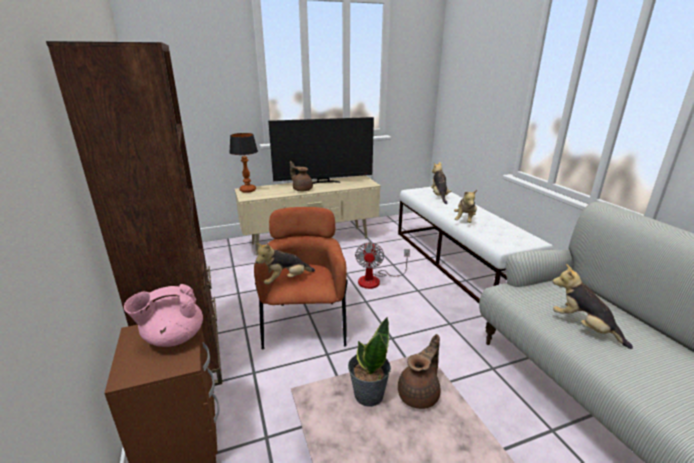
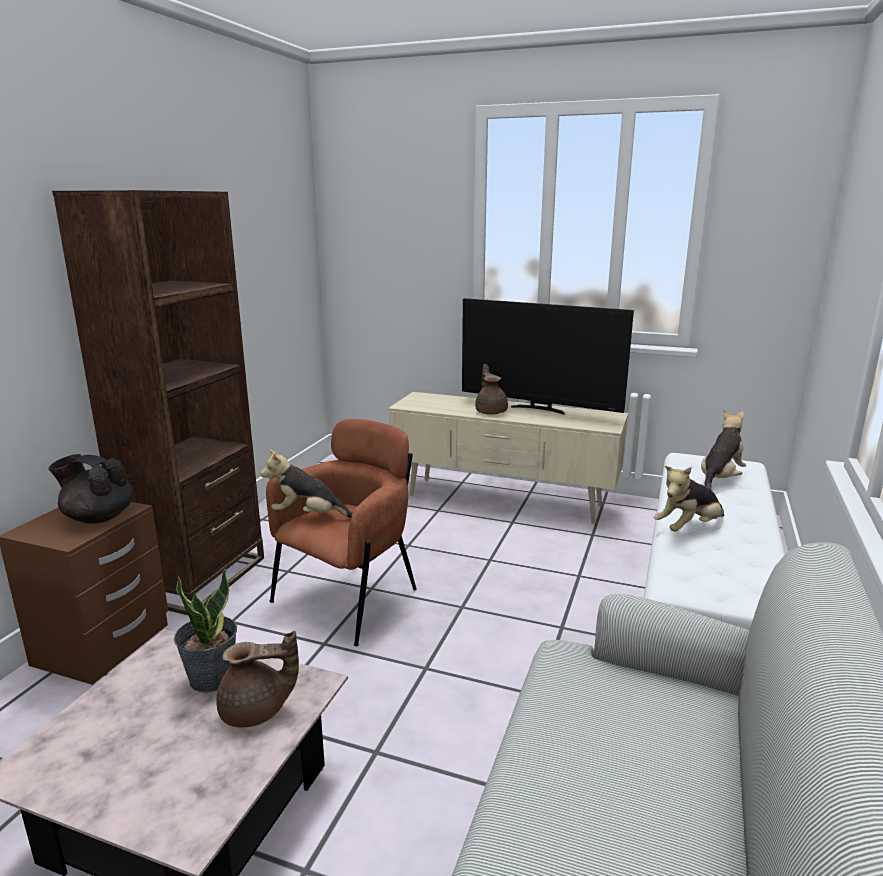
camera: 40 degrees right, 5 degrees down
(173, 338) = (98, 517): pink teapot -> black teapot
(247, 190) = (422, 397): table lamp -> none
(375, 280) = (518, 586): fan -> none
(583, 327) = (586, 767): plush toy -> none

